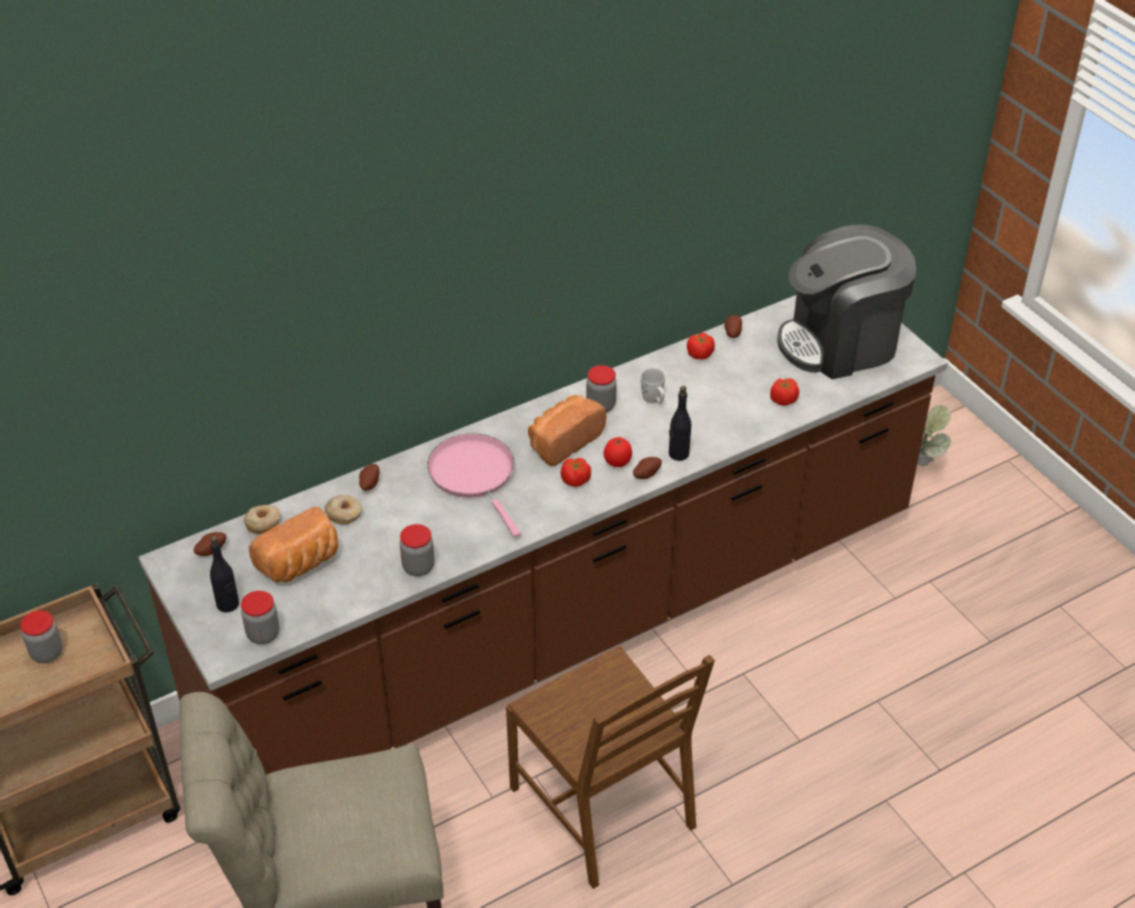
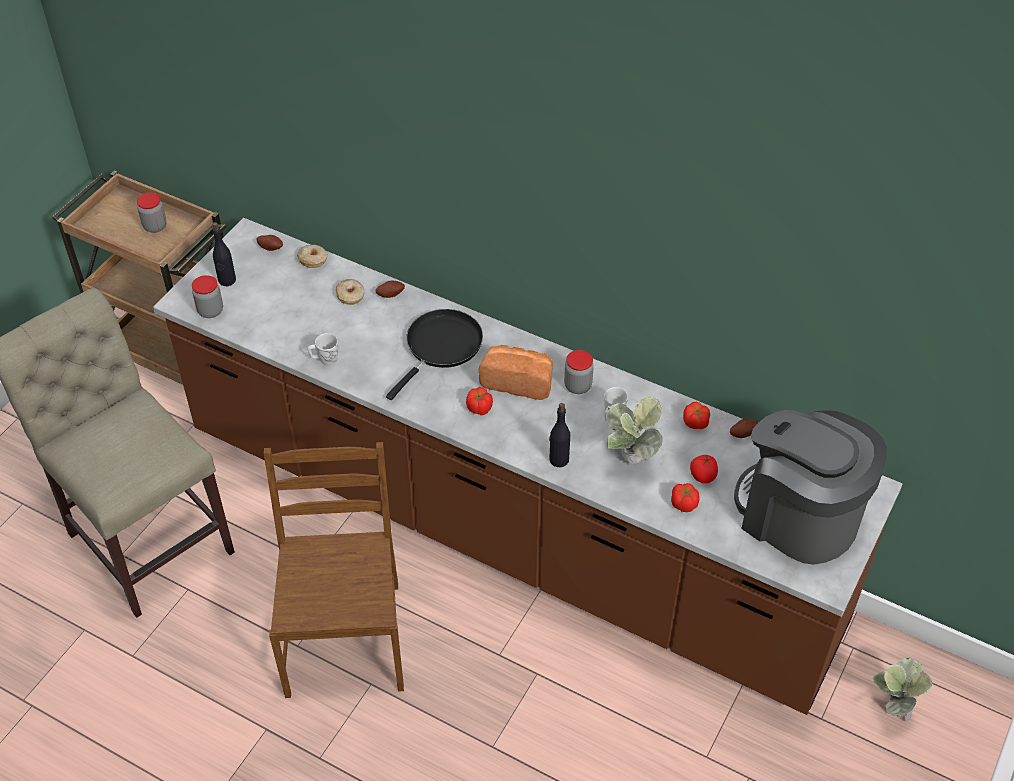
camera: 60 degrees right, 5 degrees up
(301, 564) = (287, 297): bread -> none
(418, 567) = (324, 360): jar -> white mug
(474, 475) = (441, 347): pink frying pan -> black frying pan
(605, 807) = (344, 638): brown chair -> brown chair turned 150 degrees clockwise
(617, 463) = (518, 425): tomato -> tomato (702, 477)
(646, 474) = (519, 449): potato -> none
(714, 412) = (629, 462): none -> potted plant

